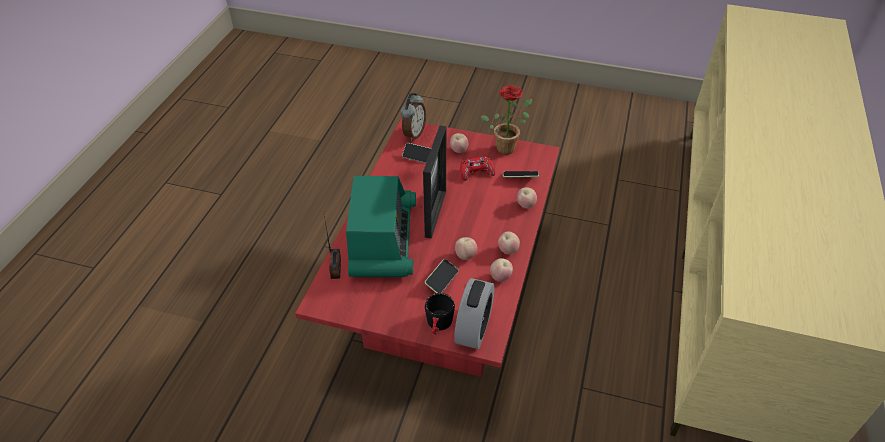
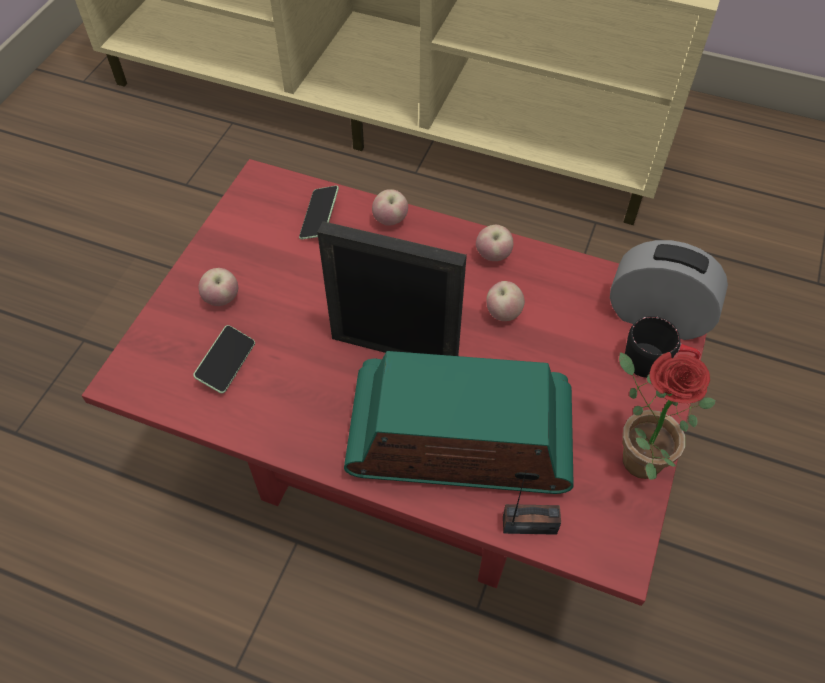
camera: 85 degrees left, 10 degrees up
(413, 134) = (145, 372): alarm clock -> none
(441, 280) = (558, 351): phone -> none
(476, 172) = (291, 278): red game controller -> none
(500, 277) = (552, 272): apple -> none
(507, 147) = (230, 226): potted plant -> potted plant (633, 455)

